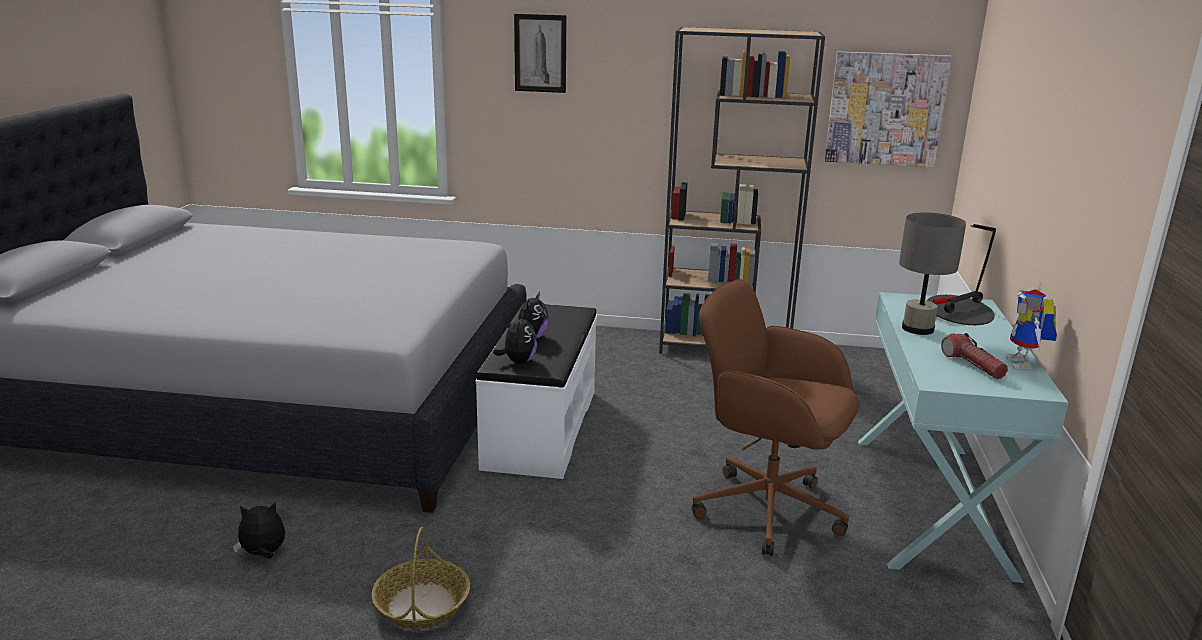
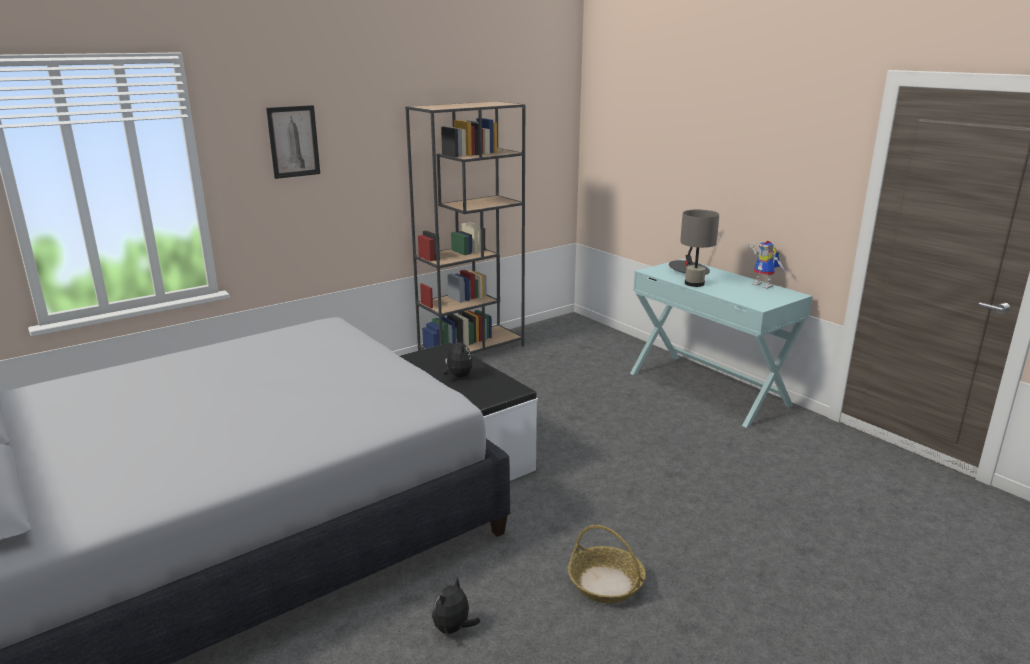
camera: 45 degrees left, 0 degrees up
(518, 362) = (488, 393): plush toy -> none
(766, 510) = (657, 429): brown office chair -> none
(885, 109) = (537, 151): picture -> none
(972, 365) = (751, 293): flashlight -> none

